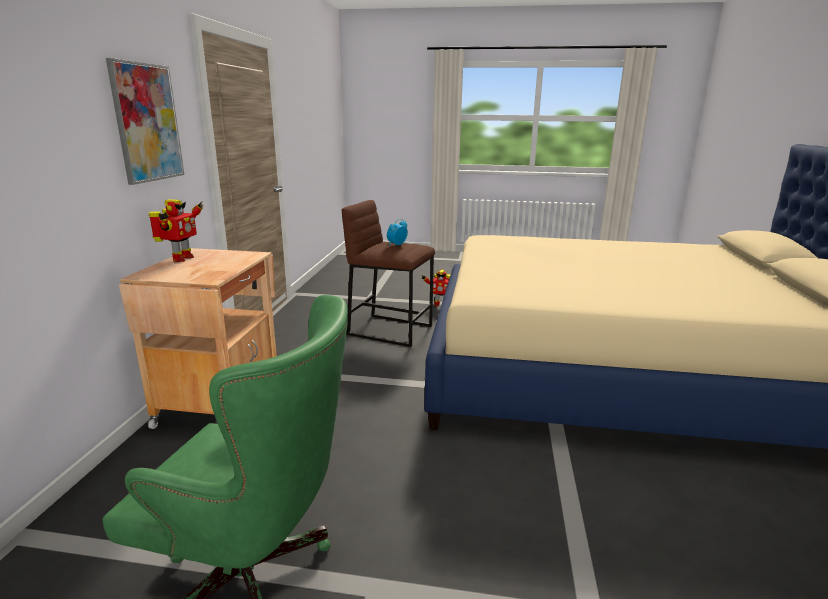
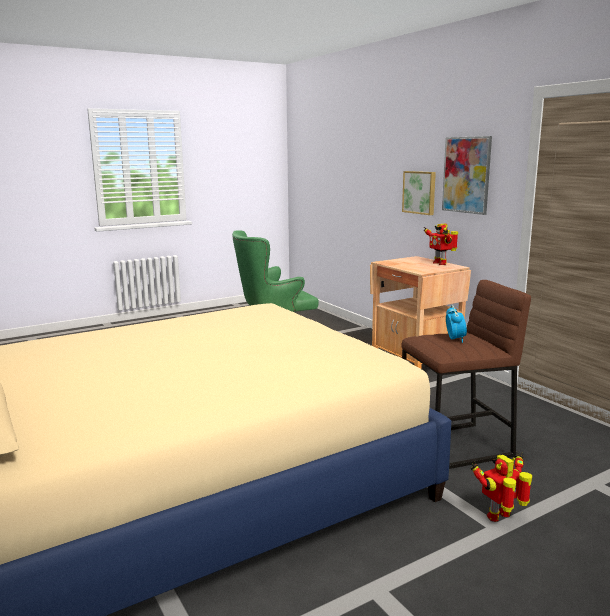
camera: 140 degrees right, 5 degrees down
(77, 164) = (420, 192): none -> picture

